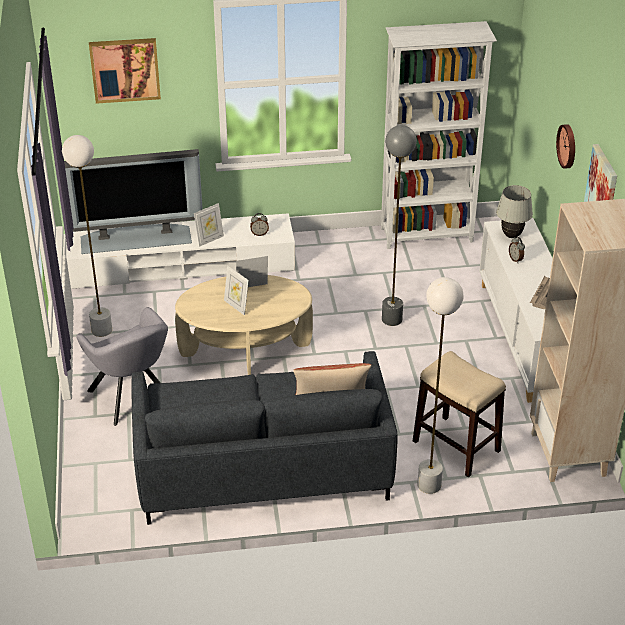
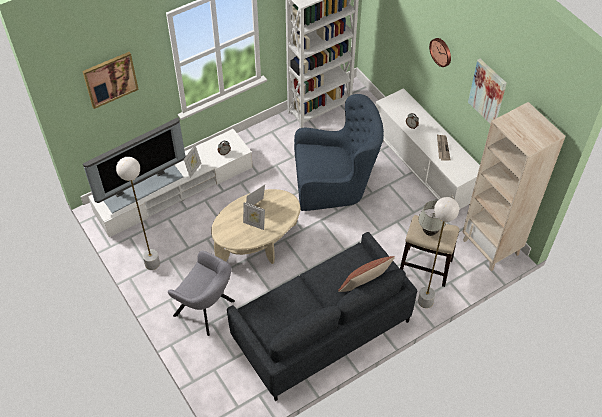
camera: 25 degrees left, 15 degrees up
(392, 319) = (335, 184): grey floor lamp -> blue armchair
(511, 236) = (398, 107): white table lamp -> white table lamp (429, 232)

